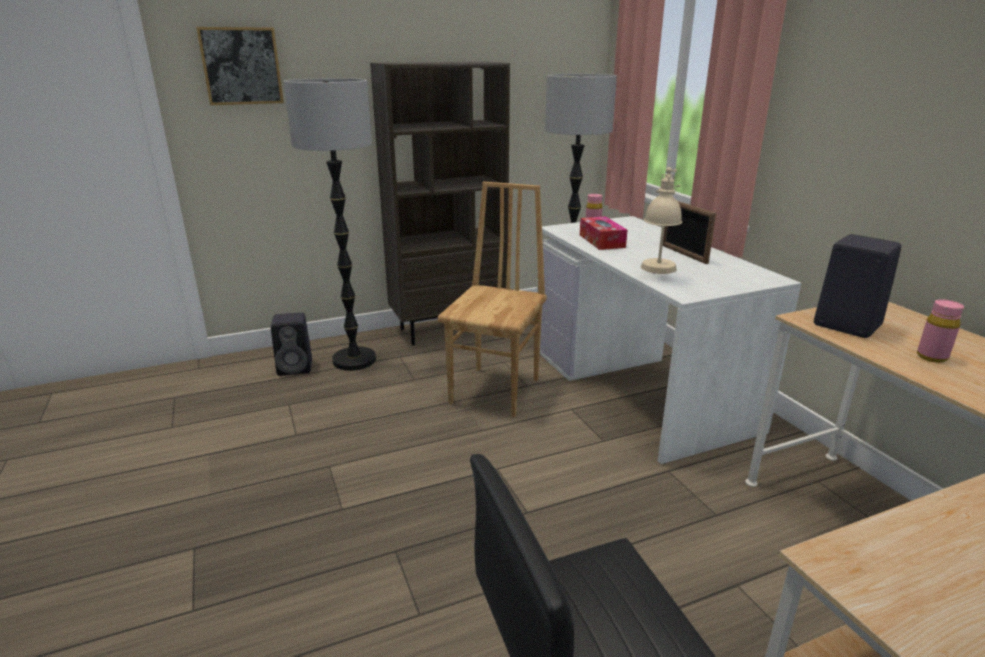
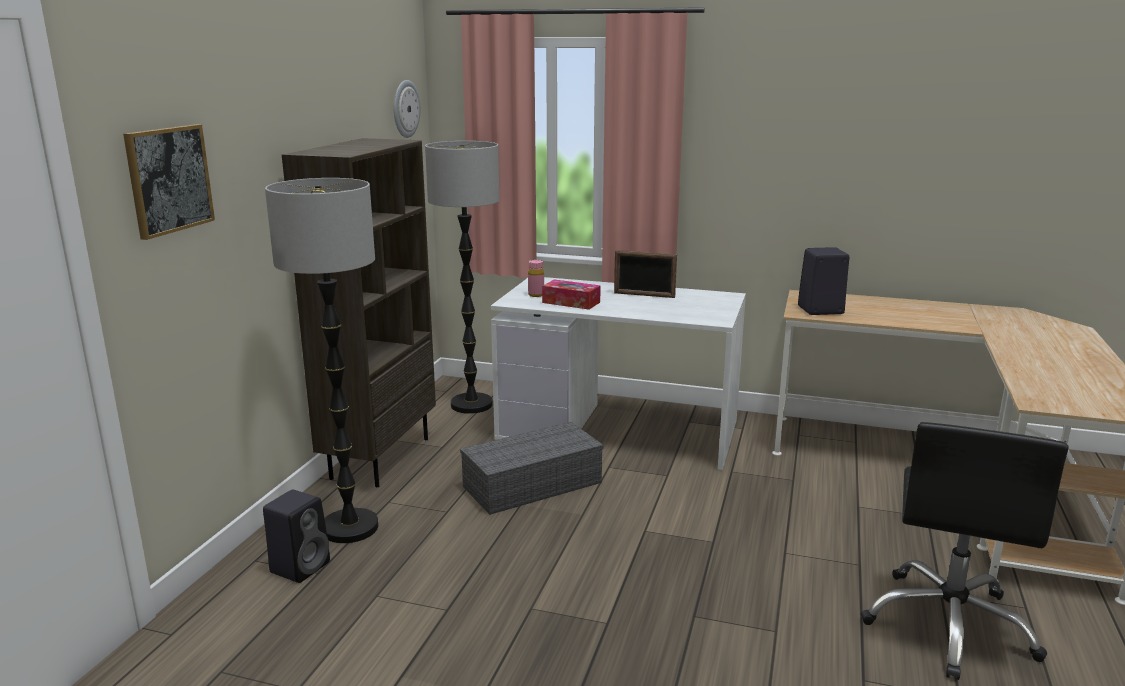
camera: 50 degrees left, 5 degrees down
(497, 391) = (533, 483): brown chair -> grey storage box
(564, 42) = (405, 109): none -> wall clock
(658, 273) = (668, 313): beige table lamp -> none
(931, 357) = (880, 313): pink bottle -> none

